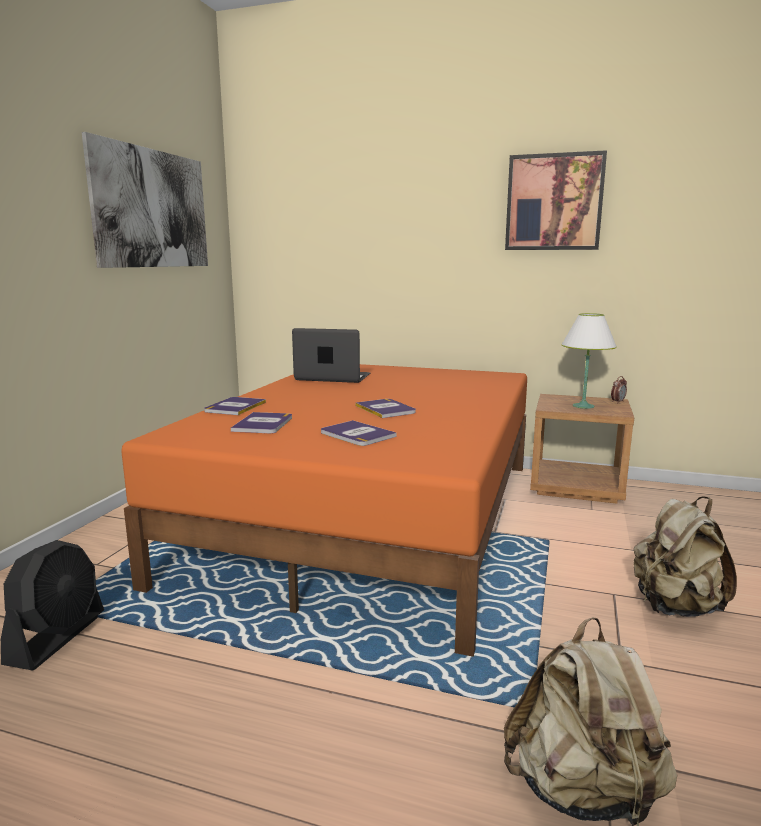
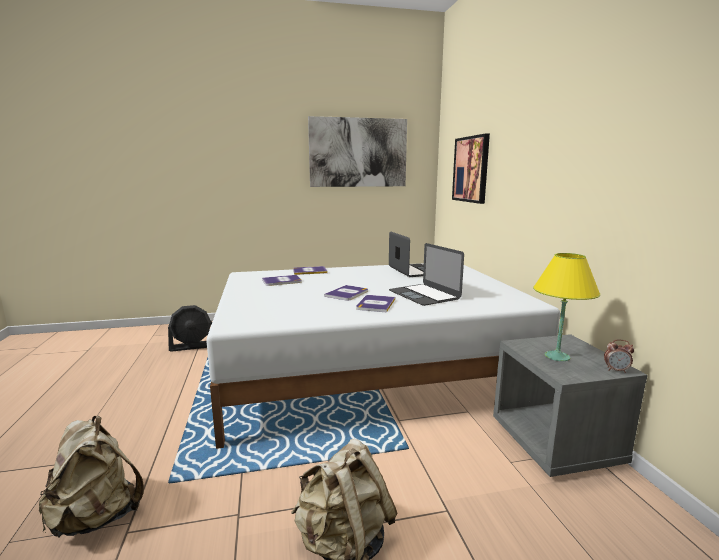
camera: 60 degrees right, 0 degrees up
(357, 434) = (280, 298): book -> book (376, 304)
(373, 517) = (369, 371): orange bed -> white bed
(436, 390) = (424, 294): none -> laptop
(554, 202) = (602, 125): picture -> picture (471, 169)
(577, 487) = (556, 444): brown nightstand -> grey nightstand
(583, 406) = (557, 356): white table lamp -> yellow table lamp

